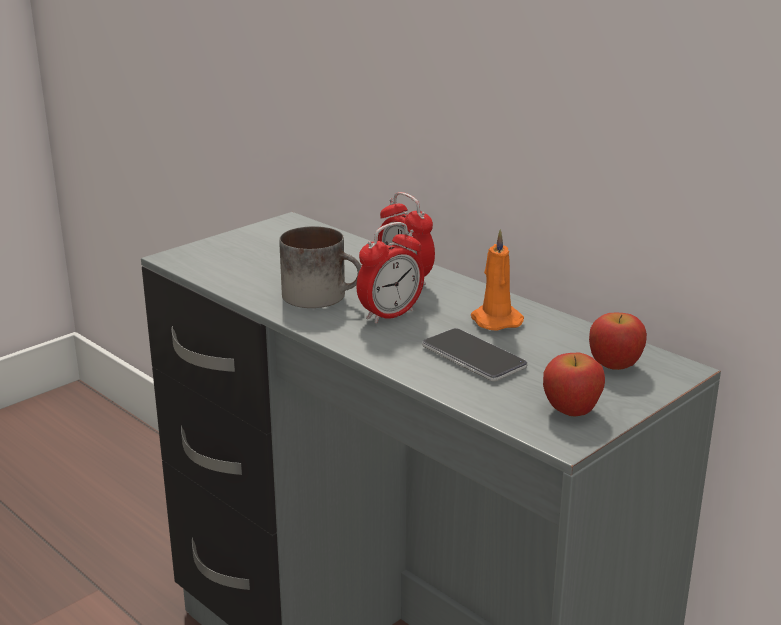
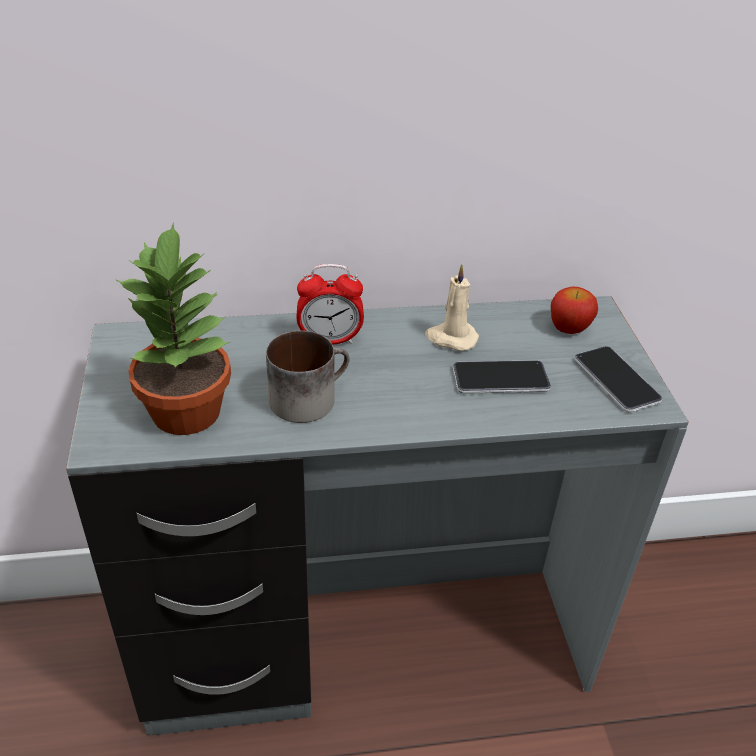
camera: 55 degrees left, 15 degrees up
(244, 267) = (188, 411): none -> potted plant
(390, 315) = (387, 380): alarm clock -> none
(494, 320) = (451, 338): orange candle -> beige candle
(571, 409) = (616, 380): apple -> phone

